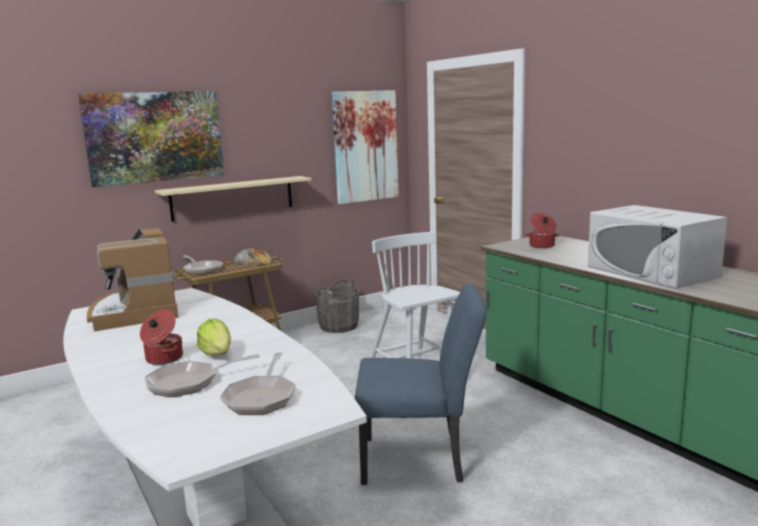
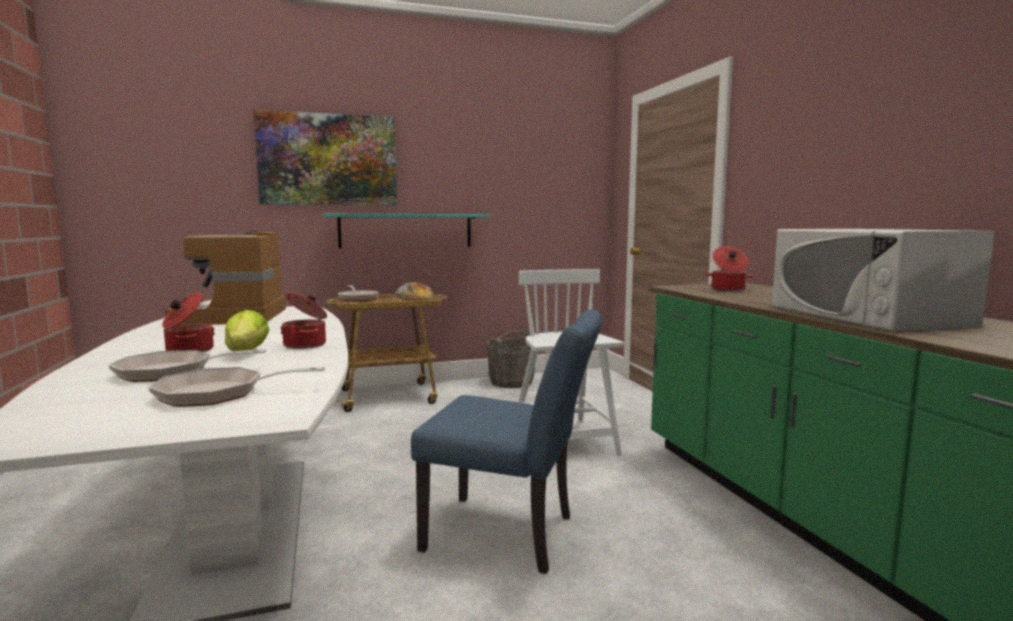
camera: 15 degrees right, 5 degrees down
(233, 198) = (406, 230): beige shelf -> turquoise shelf
(254, 339) = (306, 345): none -> cooking pot
(261, 397) = (219, 394): frying pan -> frying pan turned 60 degrees clockwise
(365, 146) = (560, 190): picture -> none

